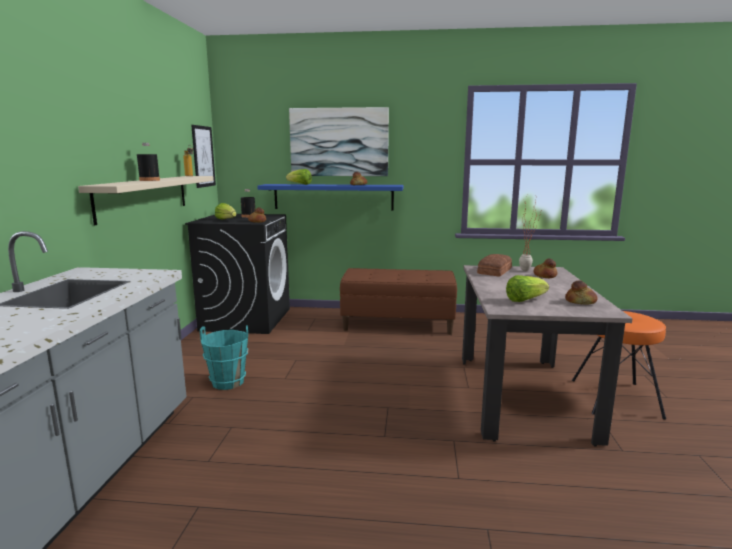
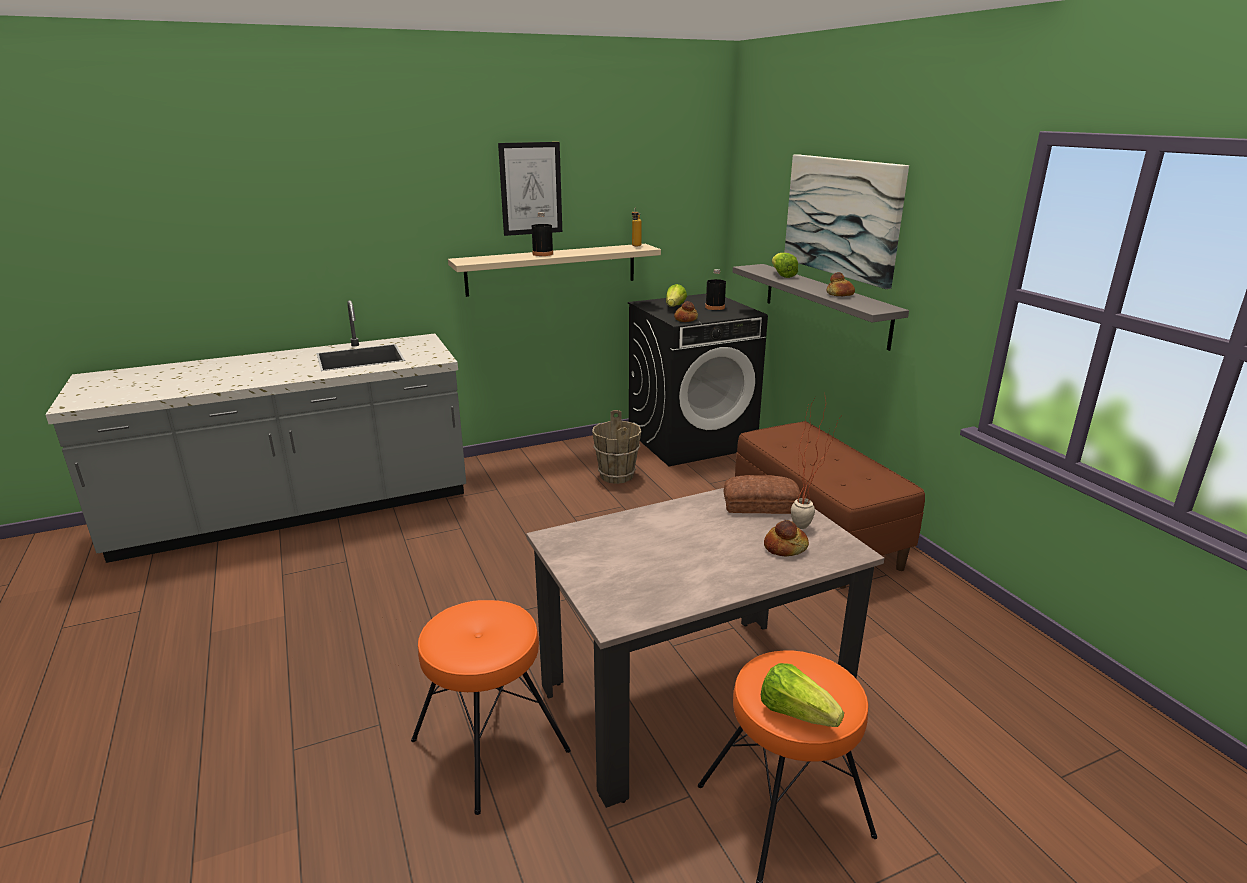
camera: 60 degrees right, 10 degrees up
(203, 156) = (693, 216): picture -> picture (531, 189)
(228, 382) = (537, 493): turquoise bucket -> none
(253, 351) = (616, 476): none -> brown bucket
(333, 197) = (825, 304): blue shelf -> grey shelf
(524, 300) = (613, 548): lettuce -> lettuce (796, 713)
(536, 477) = (489, 746): none -> orange stool
(580, 302) = (648, 592): bread -> none

